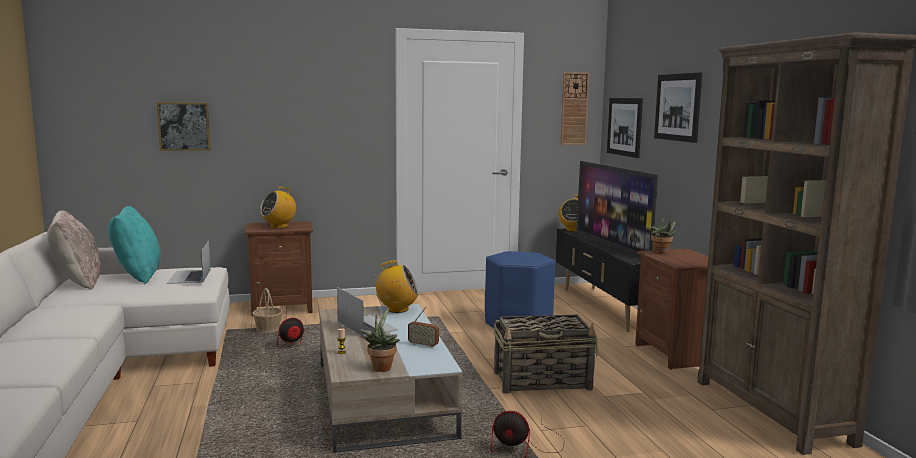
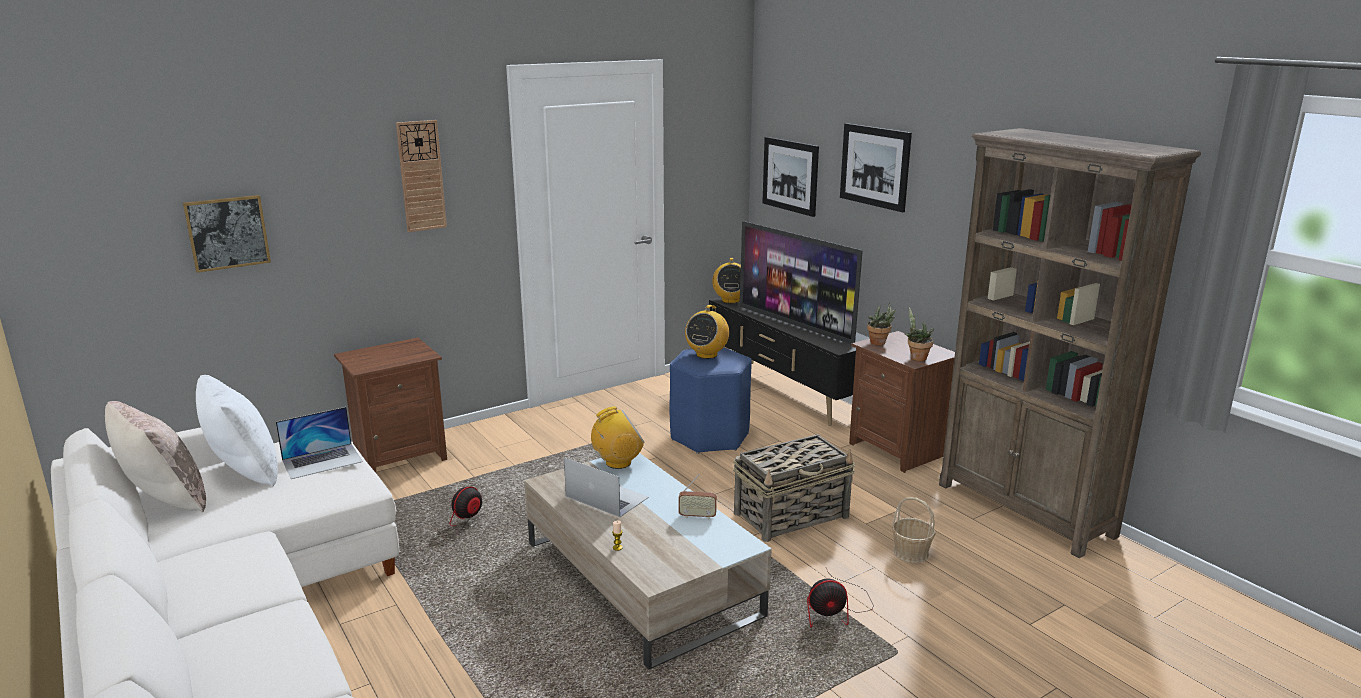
camera: 20 degrees left, 10 degrees up
(138, 275) = (243, 471): turquoise pillow -> white pillow
(189, 276) = (322, 461): laptop -> laptop turned 90 degrees counterclockwise
(268, 330) = (413, 499): basket -> basket (910, 552)
(279, 226) = (388, 356): radio -> radio (706, 354)
(381, 367) = (682, 561): potted plant -> potted plant (916, 357)
(574, 108) = (721, 150): wall clock -> wall clock (421, 176)

